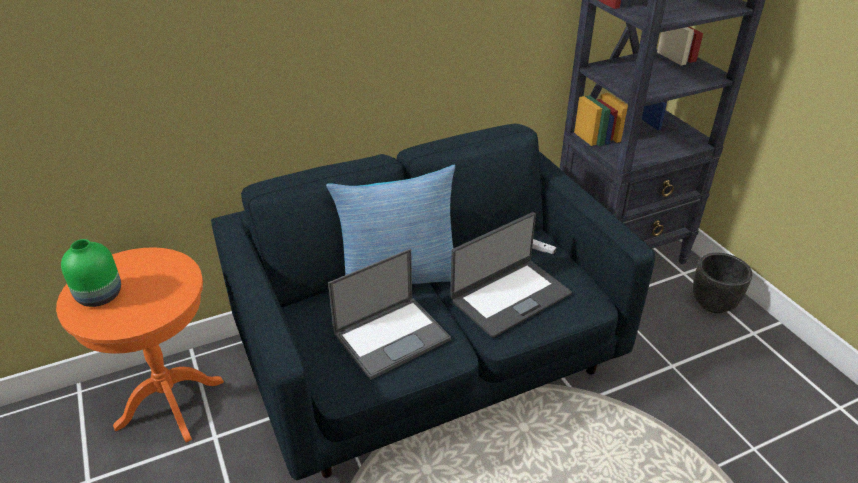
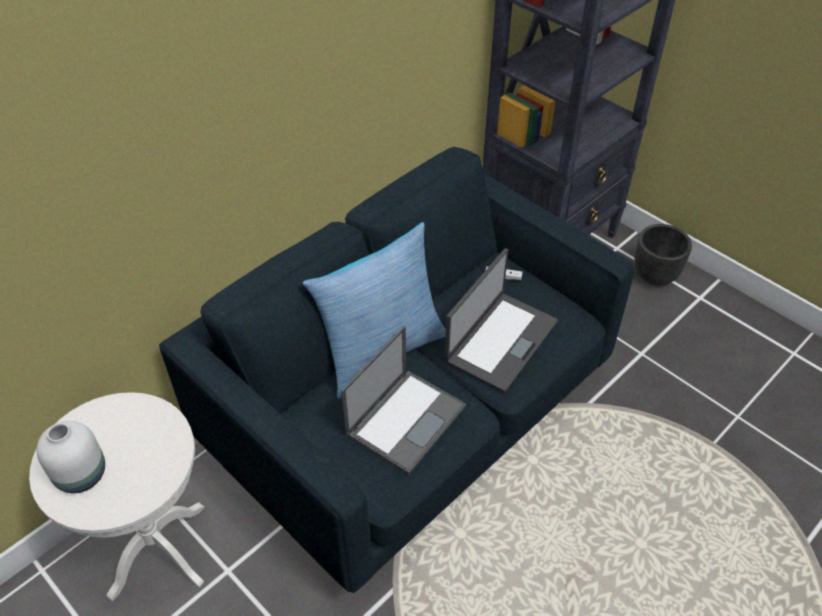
camera: 20 degrees left, 10 degrees up
(101, 295) = (83, 474): green vase -> white vase
(170, 403) = (157, 550): orange side table -> white side table

